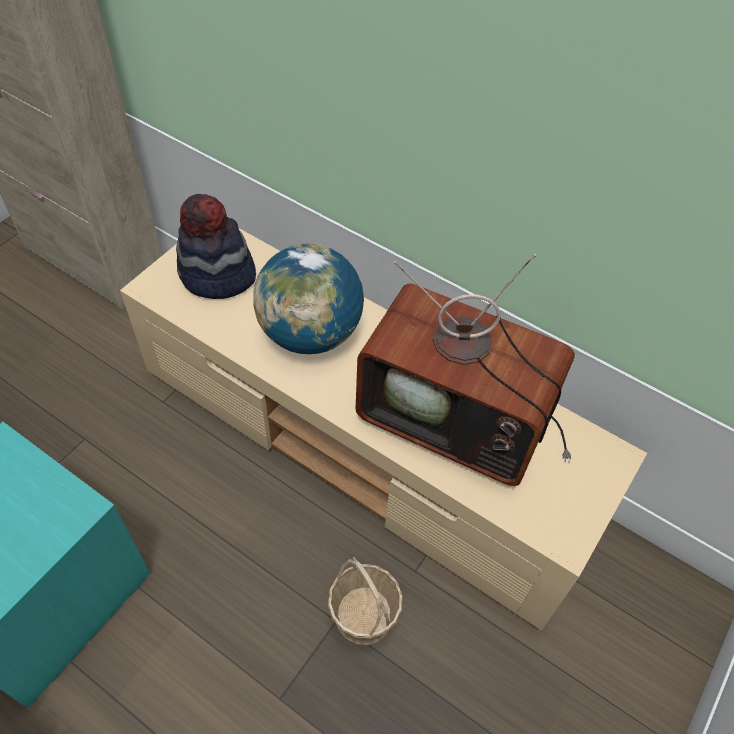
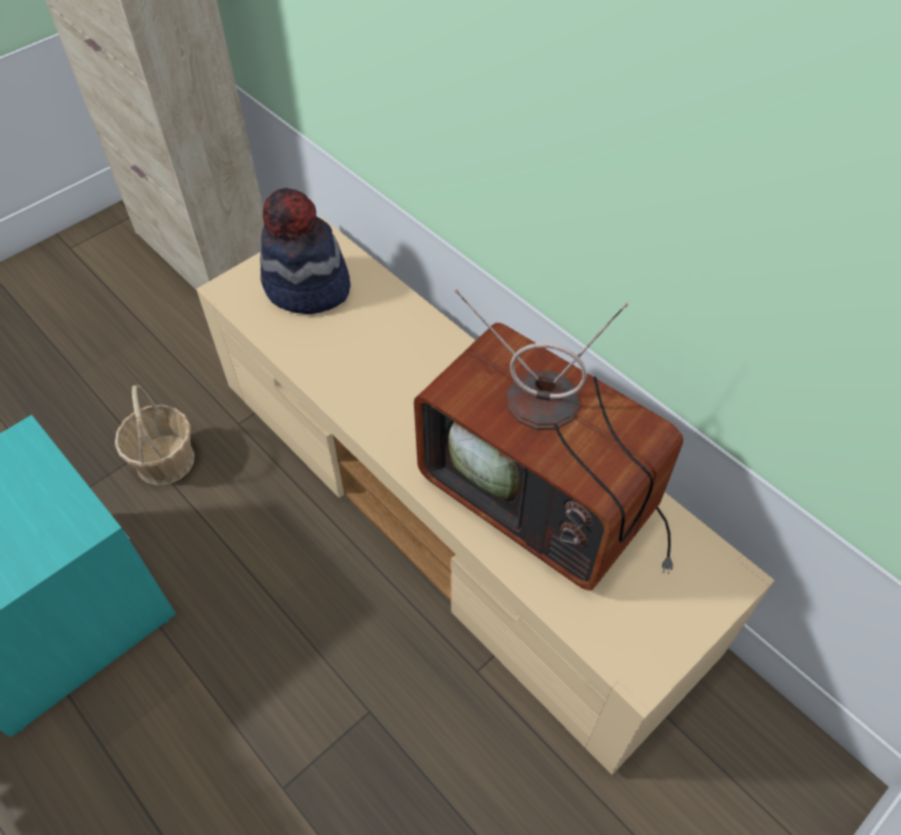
camera: 15 degrees right, 0 degrees up
(310, 334) = (394, 368): globe -> none
(364, 614) = (403, 710): basket -> basket (165, 460)

